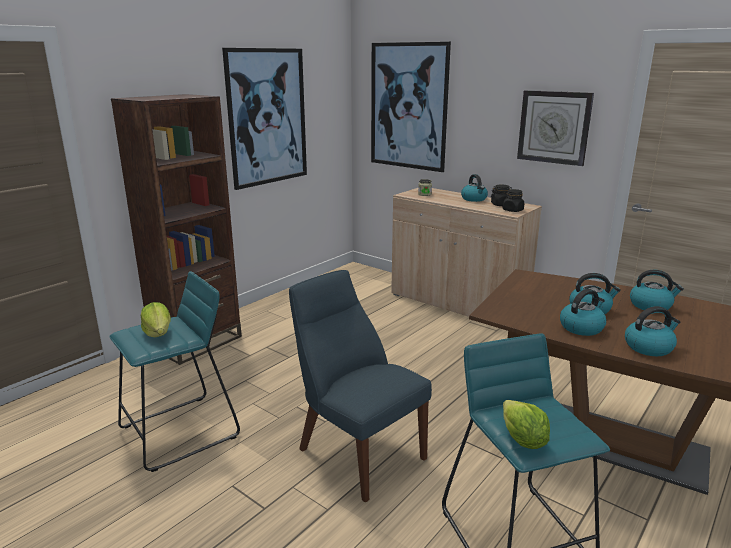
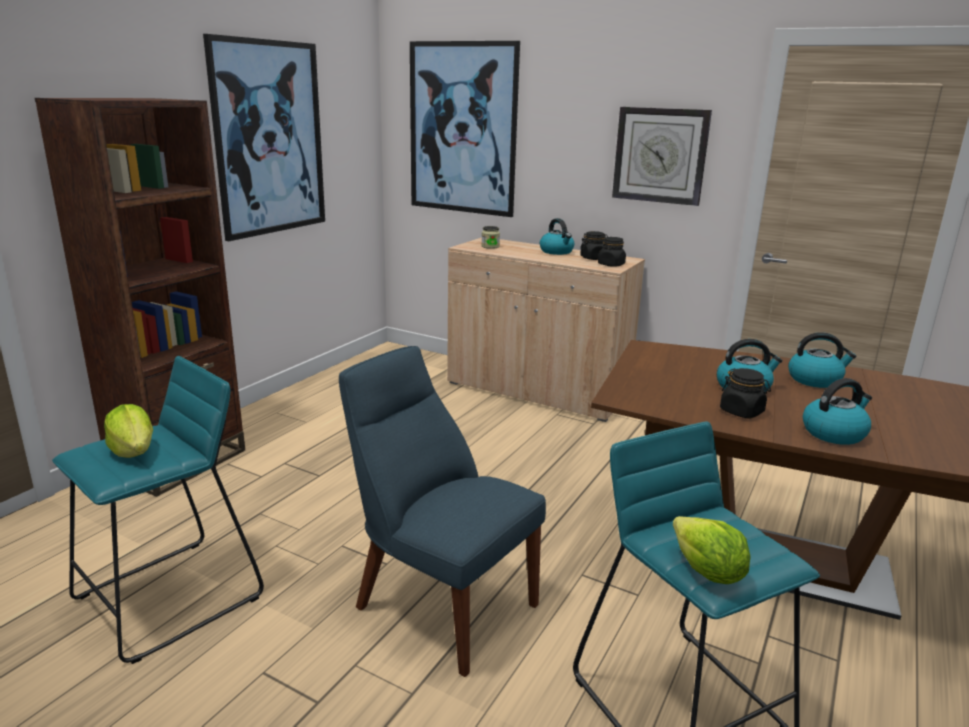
camera: 10 degrees left, 0 degrees up
(581, 327) = (742, 411): kettle -> black jar

